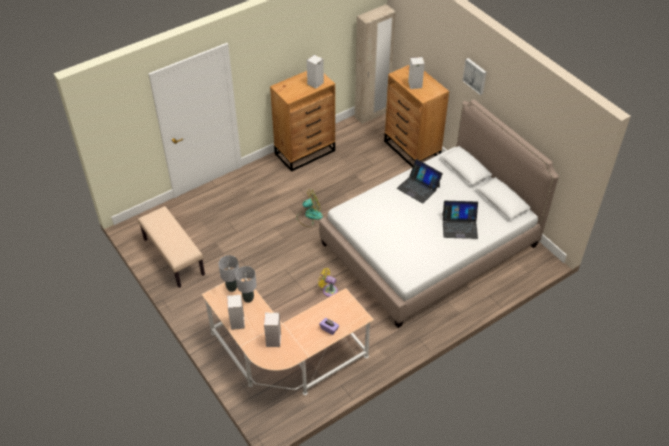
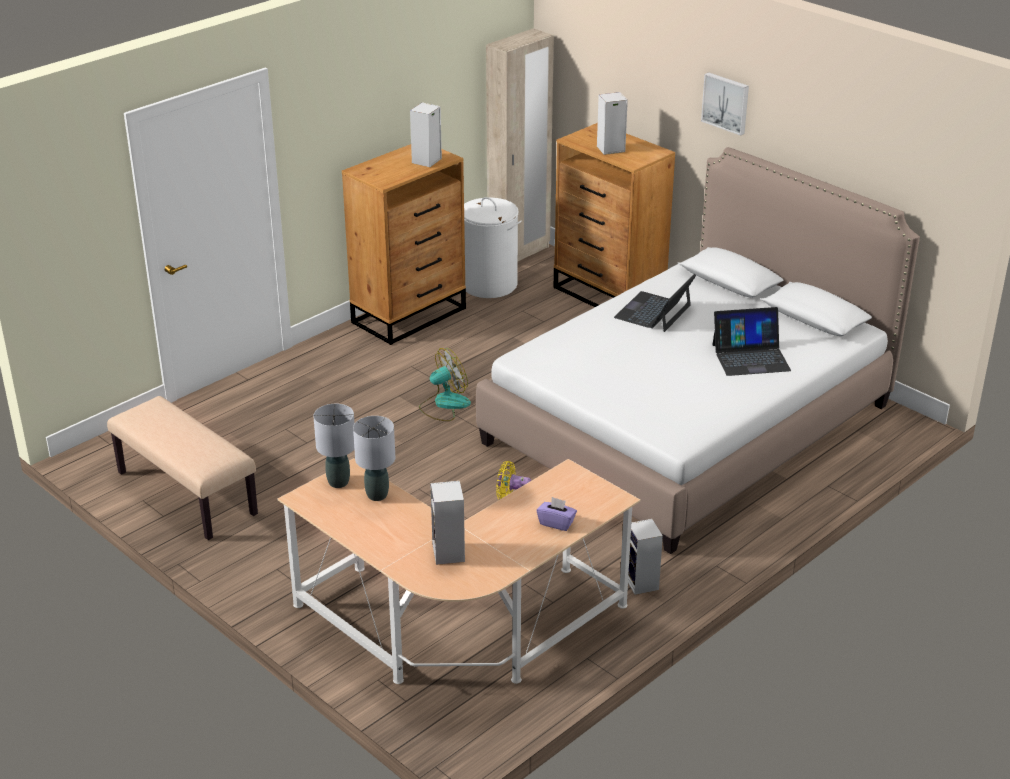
camera: 10 degrees left, 15 degrees down
(238, 323) = (366, 535): speaker -> speaker (642, 584)
(351, 135) = (489, 284): none -> white laundry basket
(418, 187) = (654, 312): laptop -> laptop turned 90 degrees clockwise

